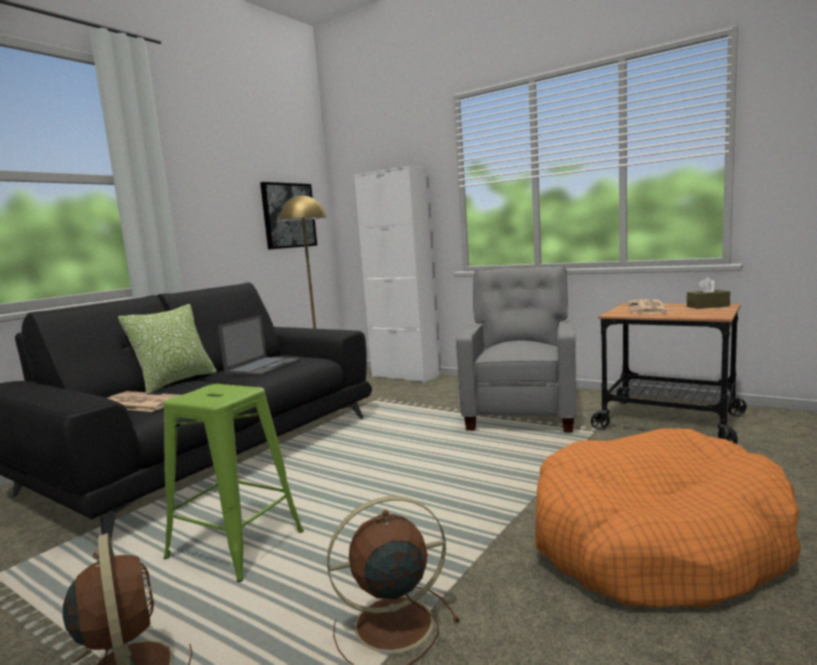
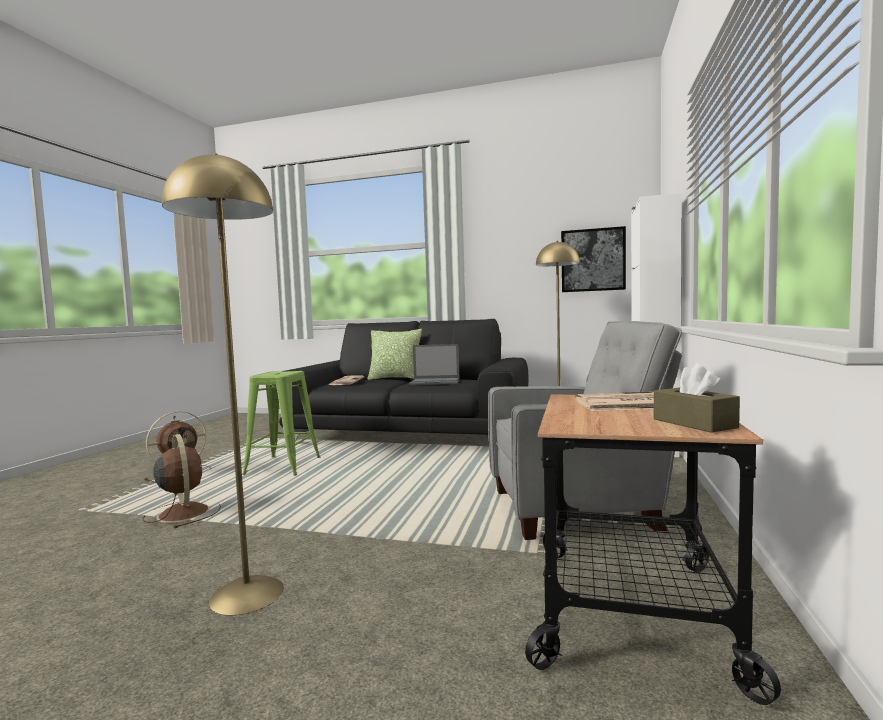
camera: 70 degrees right, 5 degrees down
(655, 542) = (247, 594): orange dog bed -> yellow floor lamp

